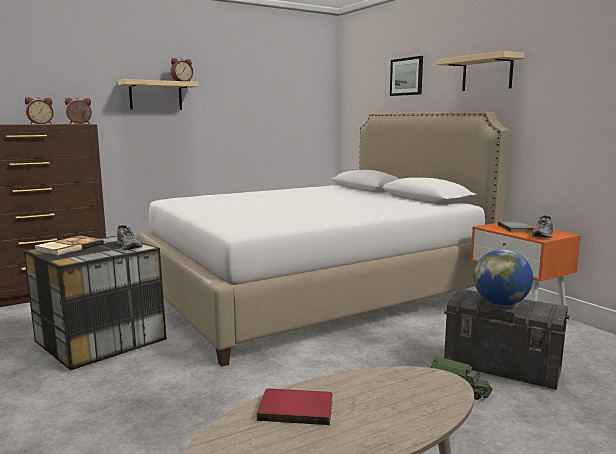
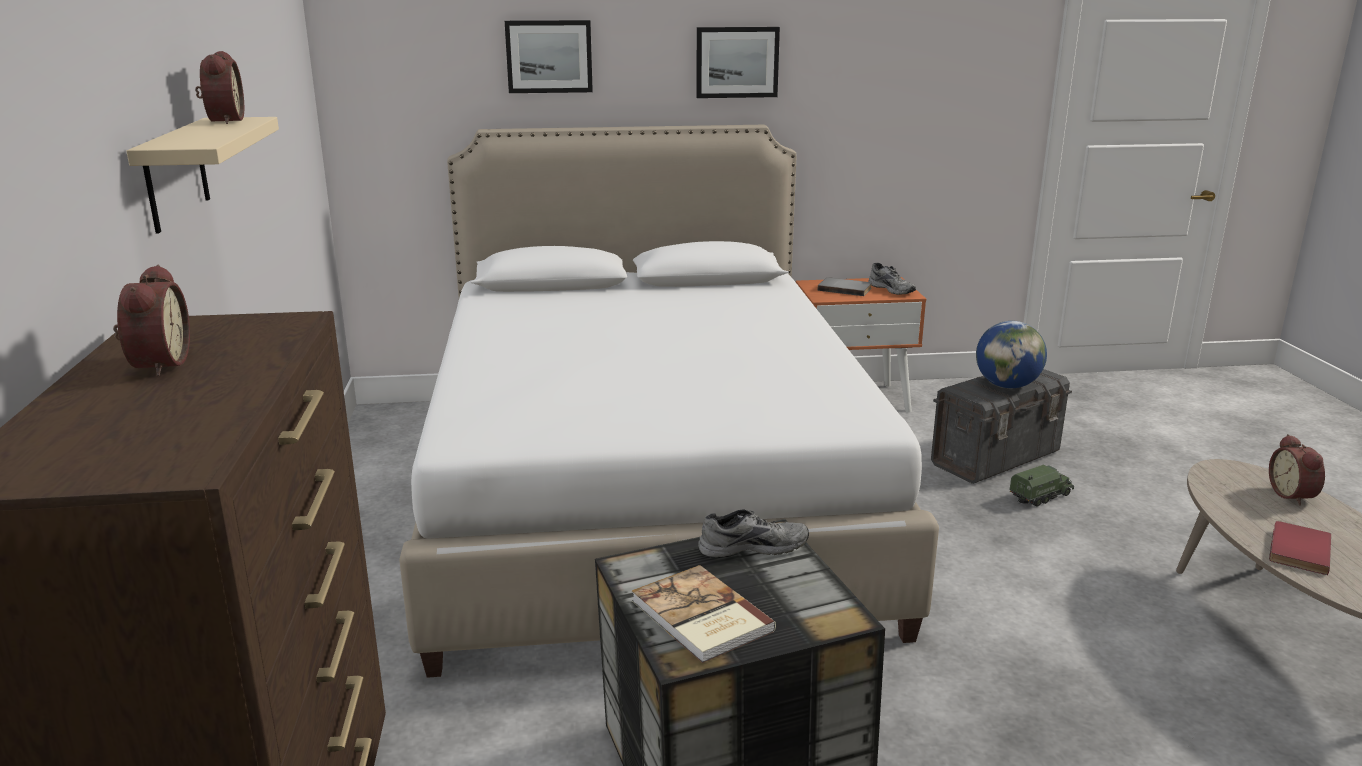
camera: 65 degrees left, 10 degrees up
(80, 124) = (224, 324): alarm clock -> alarm clock (1293, 495)
(487, 73) = (737, 62): beige shelf -> picture

